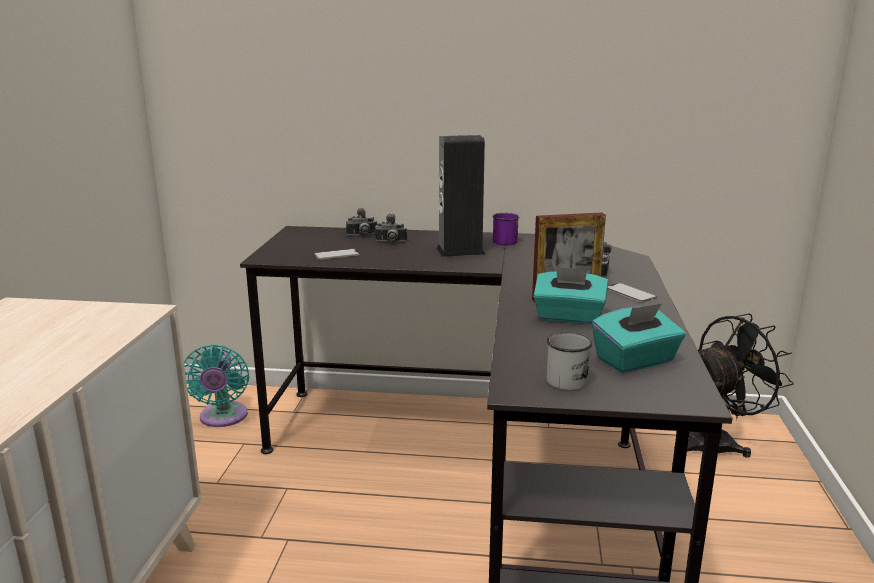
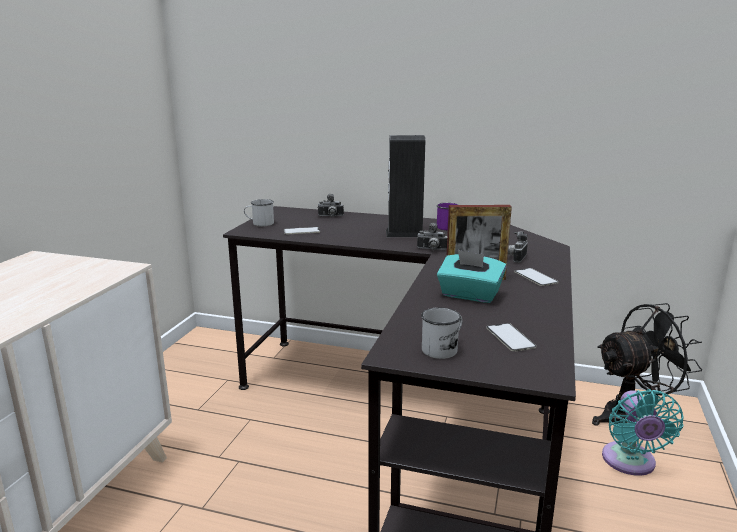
camera: 10 degrees right, 0 degrees up
(222, 418) = (217, 358): turquoise fan -> turquoise fan (630, 463)
(280, 248) = (259, 223): none -> white mug
(390, 242) = (351, 223): camera -> camera (431, 249)
(635, 361) = (510, 337): turquoise tissue box -> phone

